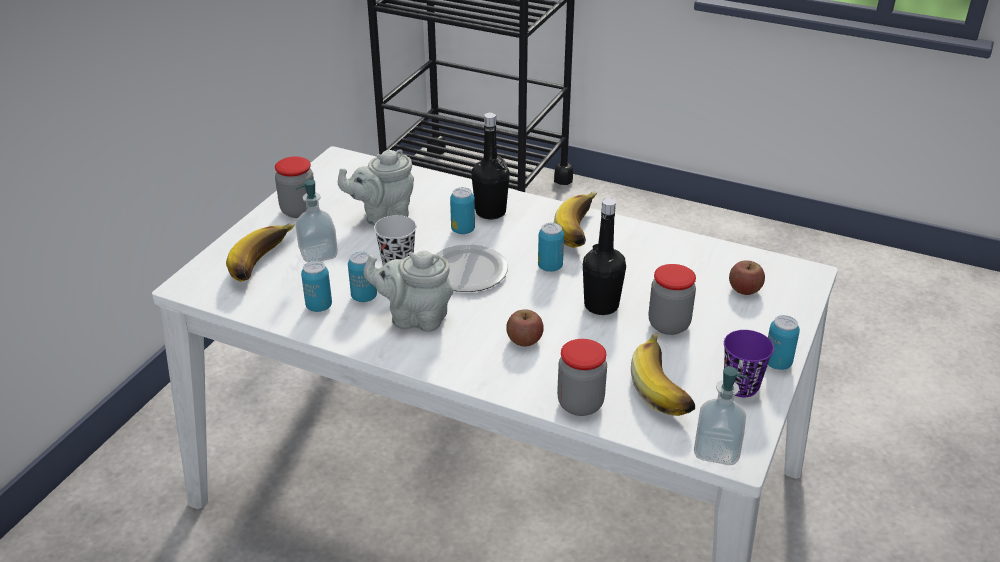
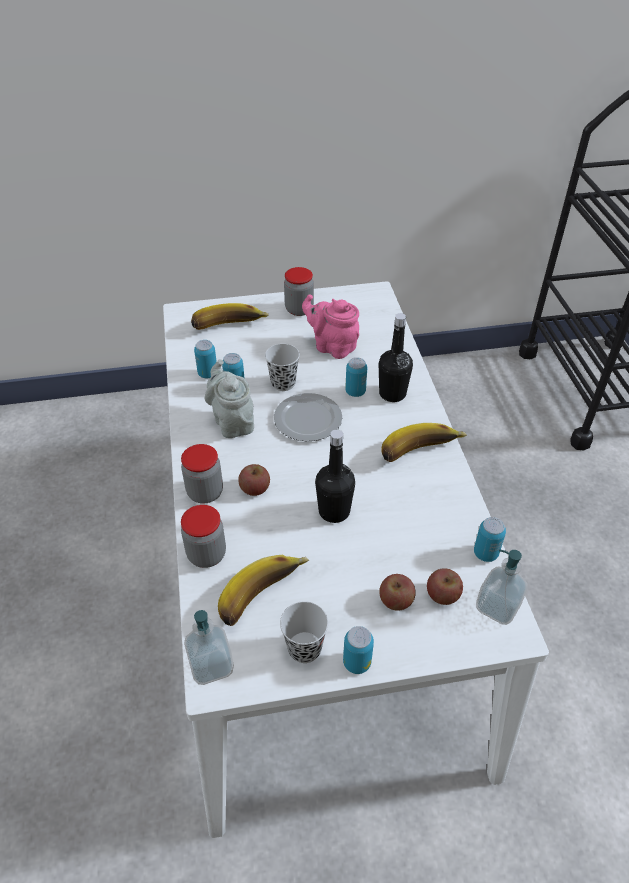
camera: 55 degrees right, 10 degrees up
(318, 254) = (261, 343): soap dispenser -> soap dispenser (497, 606)
(383, 215) = (332, 346): grey teapot -> pink teapot
(550, 267) = (356, 459): can -> can (485, 553)
(669, 324) = (346, 564): jar -> jar (205, 492)
(730, 315) = (396, 600): none -> apple
(741, 386) = (304, 648): purple cup -> black cup

